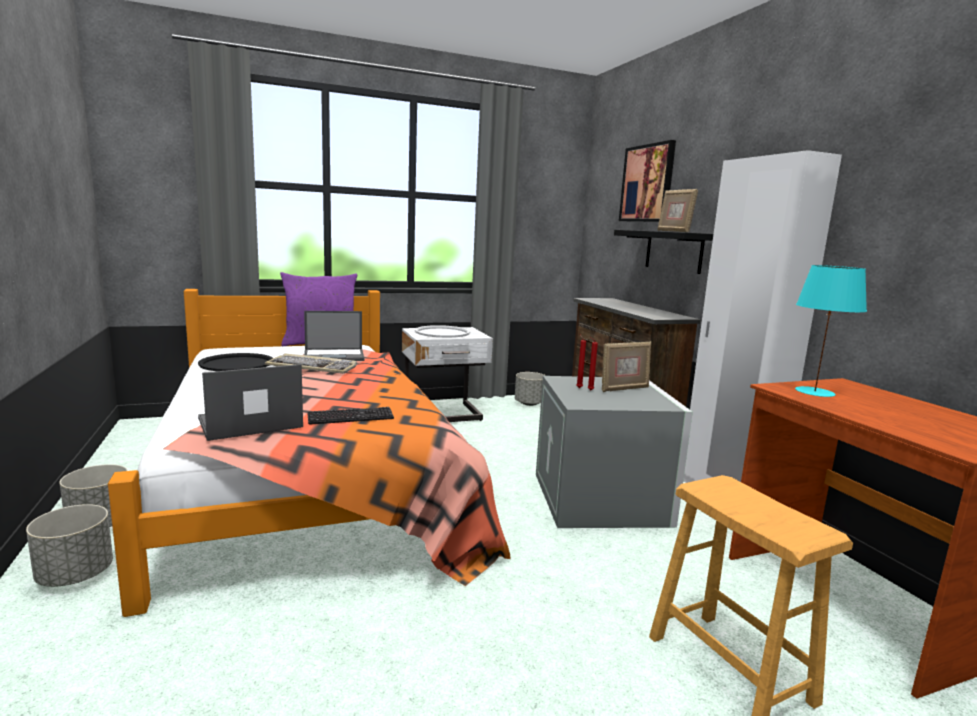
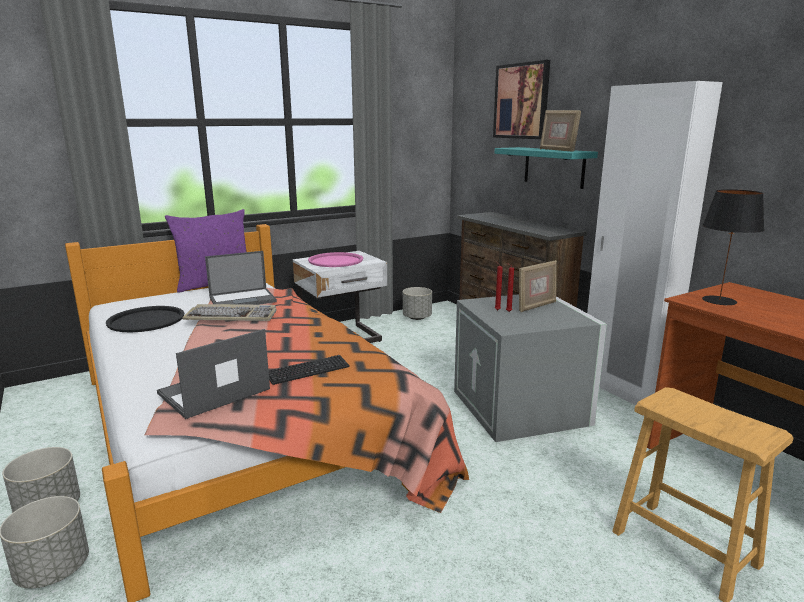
camera: 10 degrees left, 5 degrees up
(442, 332) = (335, 261): white tray -> pink tray
(673, 251) = (554, 167): black shelf -> turquoise shelf
(814, 391) = (718, 300): turquoise table lamp -> black table lamp

